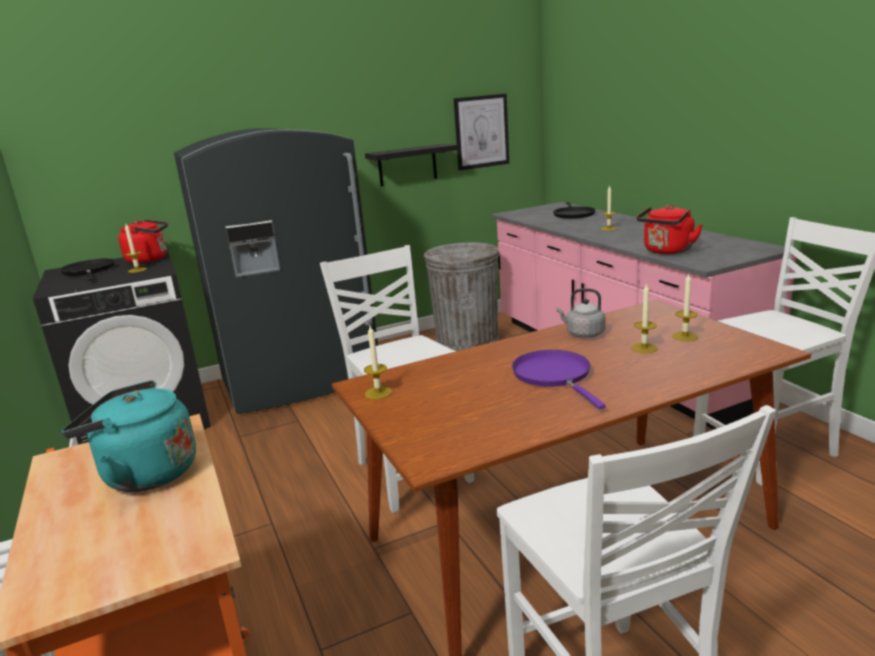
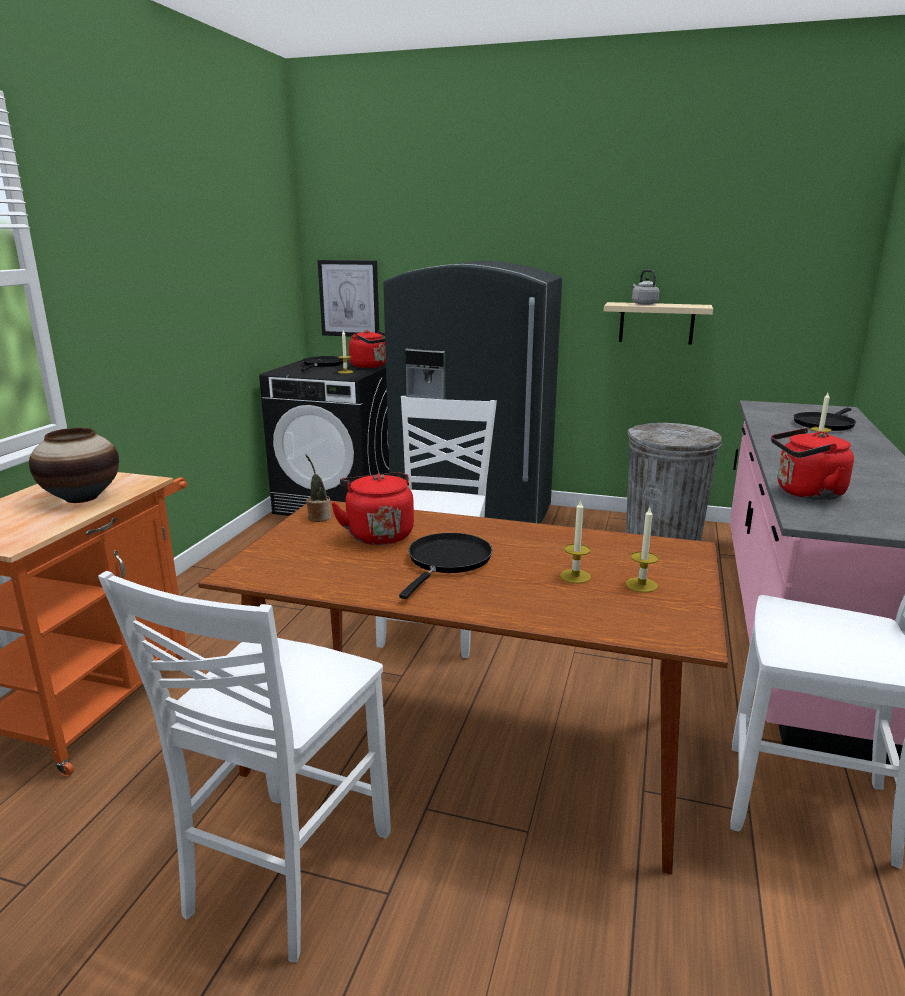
camera: 40 degrees right, 0 degrees up
(145, 474) = (82, 498): turquoise kettle -> vase
(378, 393) = (318, 517): candle -> potted plant
(407, 165) = (656, 323): black shelf -> beige shelf
(459, 382) = (378, 534): none -> red kettle
(481, 132) = (768, 297): picture -> picture (349, 298)
(554, 376) = (447, 561): purple frying pan -> black frying pan
(583, 334) = (558, 541): grey kettle -> grey kettle (643, 304)

